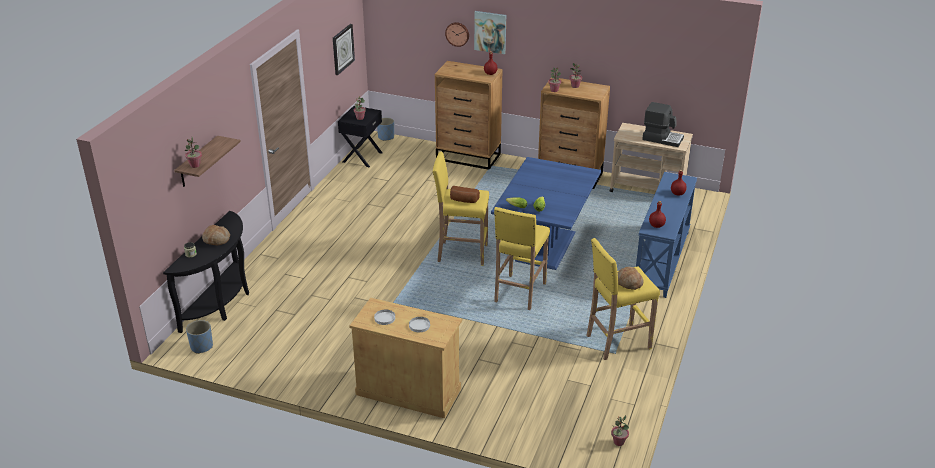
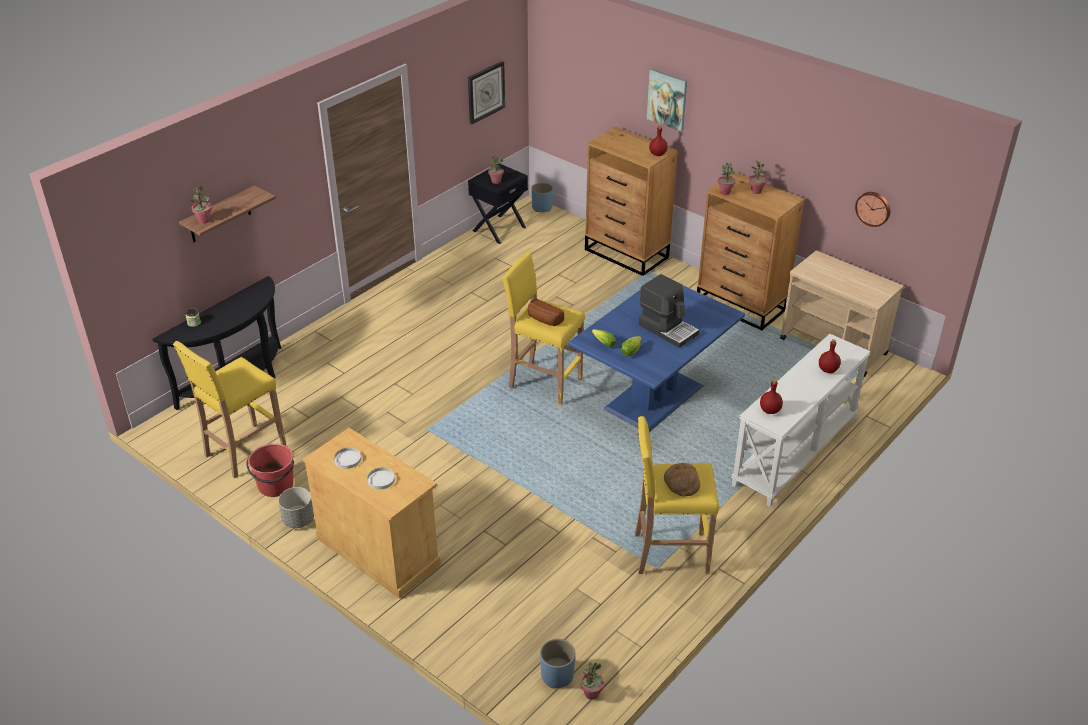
camera: 20 degrees right, 5 degrees up
(201, 346) = (188, 433): blue planter -> blue planter (557, 675)
(216, 239) = (232, 310): bread -> none
(298, 366) = (275, 485): none -> red bucket
(332, 386) = (298, 520): none -> grey planter
(457, 34) = (629, 94): wall clock -> wall clock (873, 208)
(519, 293) = (584, 454): yellow stool -> yellow stool (243, 452)
(662, 138) = (856, 284): coffee machine -> coffee machine (668, 329)
(662, 261) = (795, 453): blue console table -> white console table

